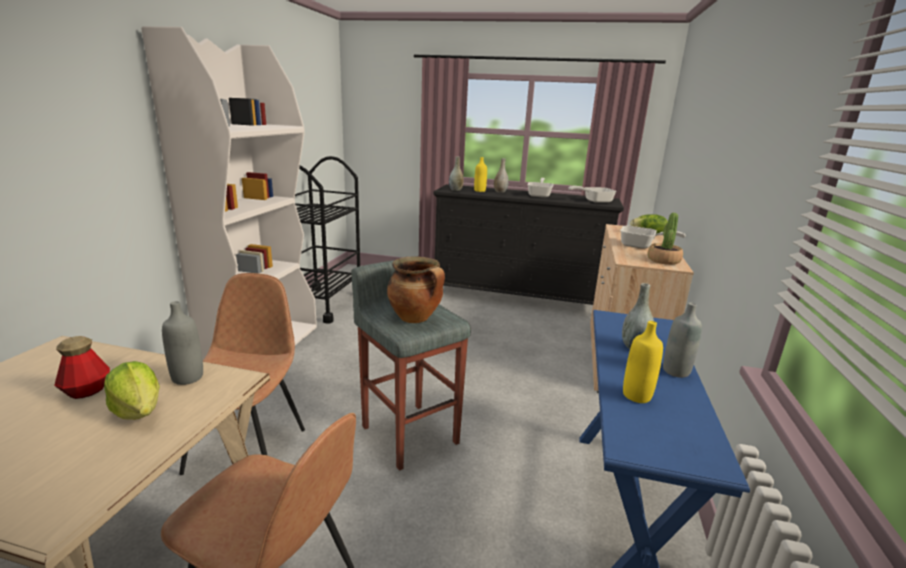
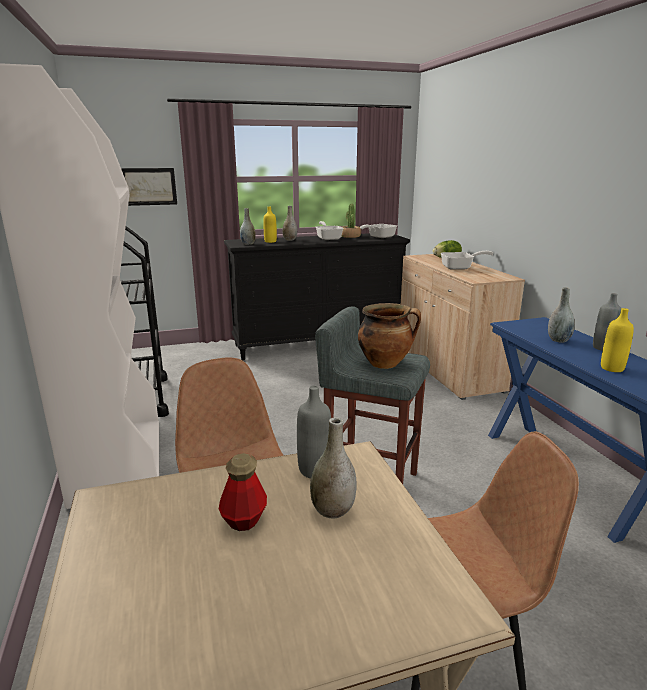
camera: 30 degrees left, 0 degrees up
(138, 410) = (333, 510): lettuce -> grey vase
(395, 131) = (149, 186): none -> picture
(663, 260) = (493, 275): potted plant -> potted plant (350, 236)

